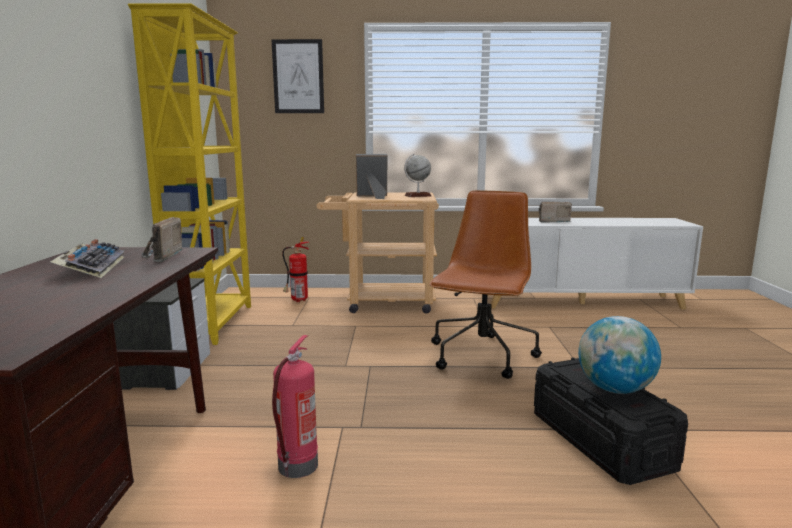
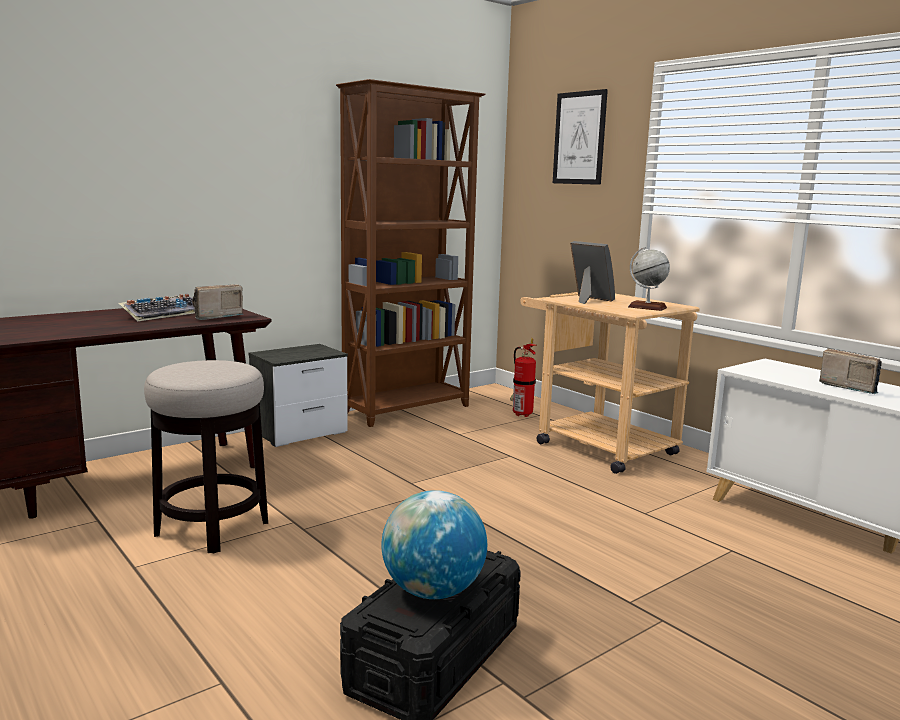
camera: 50 degrees right, 0 degrees up
(214, 323) = (408, 410): yellow bookcase -> brown bookcase
(297, 467) = (212, 528): fire extinguisher -> stool
(482, 357) = (548, 536): brown office chair -> none

